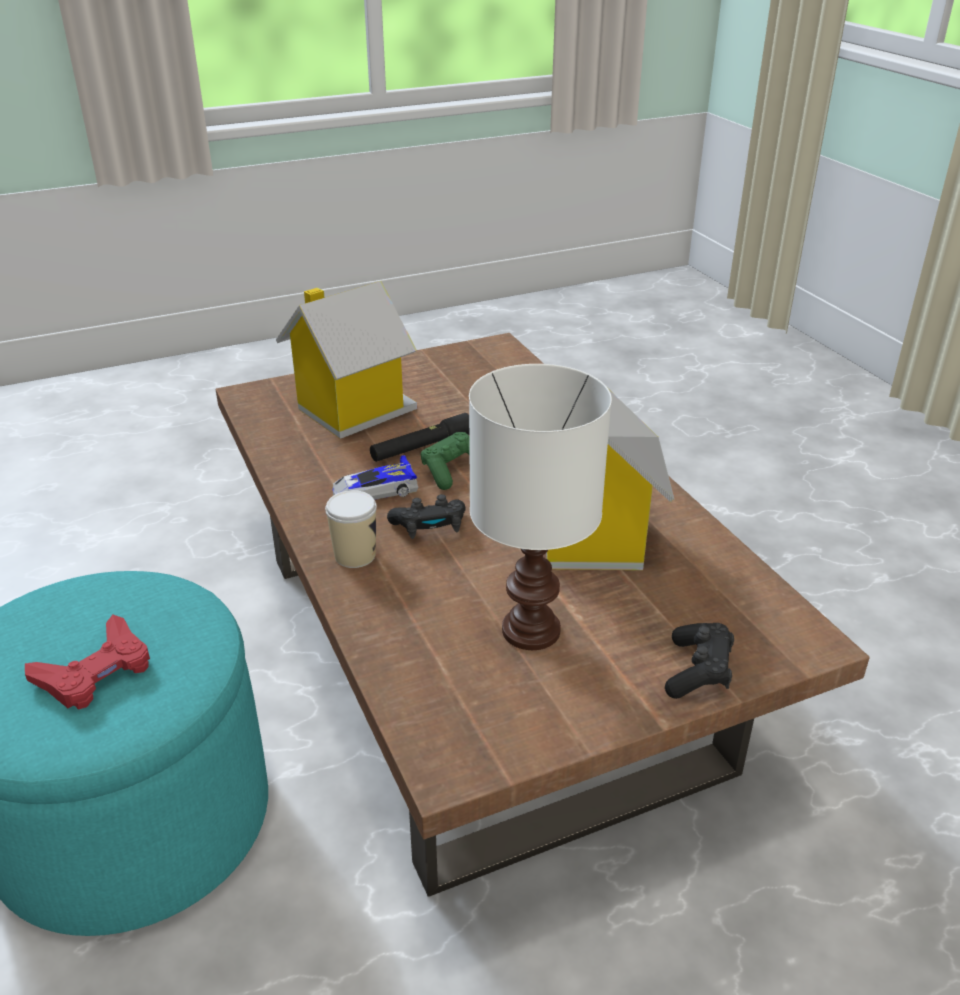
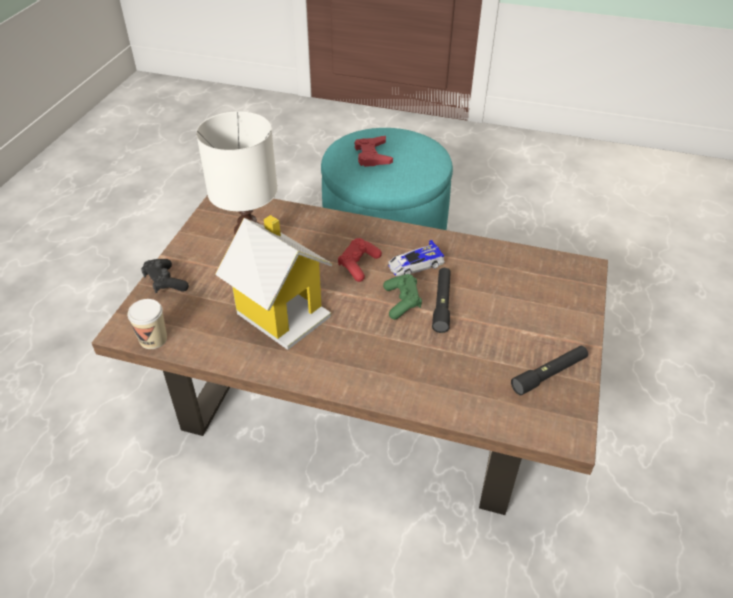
camera: 130 degrees right, 10 degrees up
(352, 410) = (521, 299): toy house -> none
(355, 555) = (365, 233): cup -> cup (153, 339)
(374, 490) = (415, 264): toy car -> toy car turned 135 degrees counterclockwise
(430, 528) = (358, 265): black game controller -> red game controller
(441, 369) = (549, 374): none -> black flashlight

